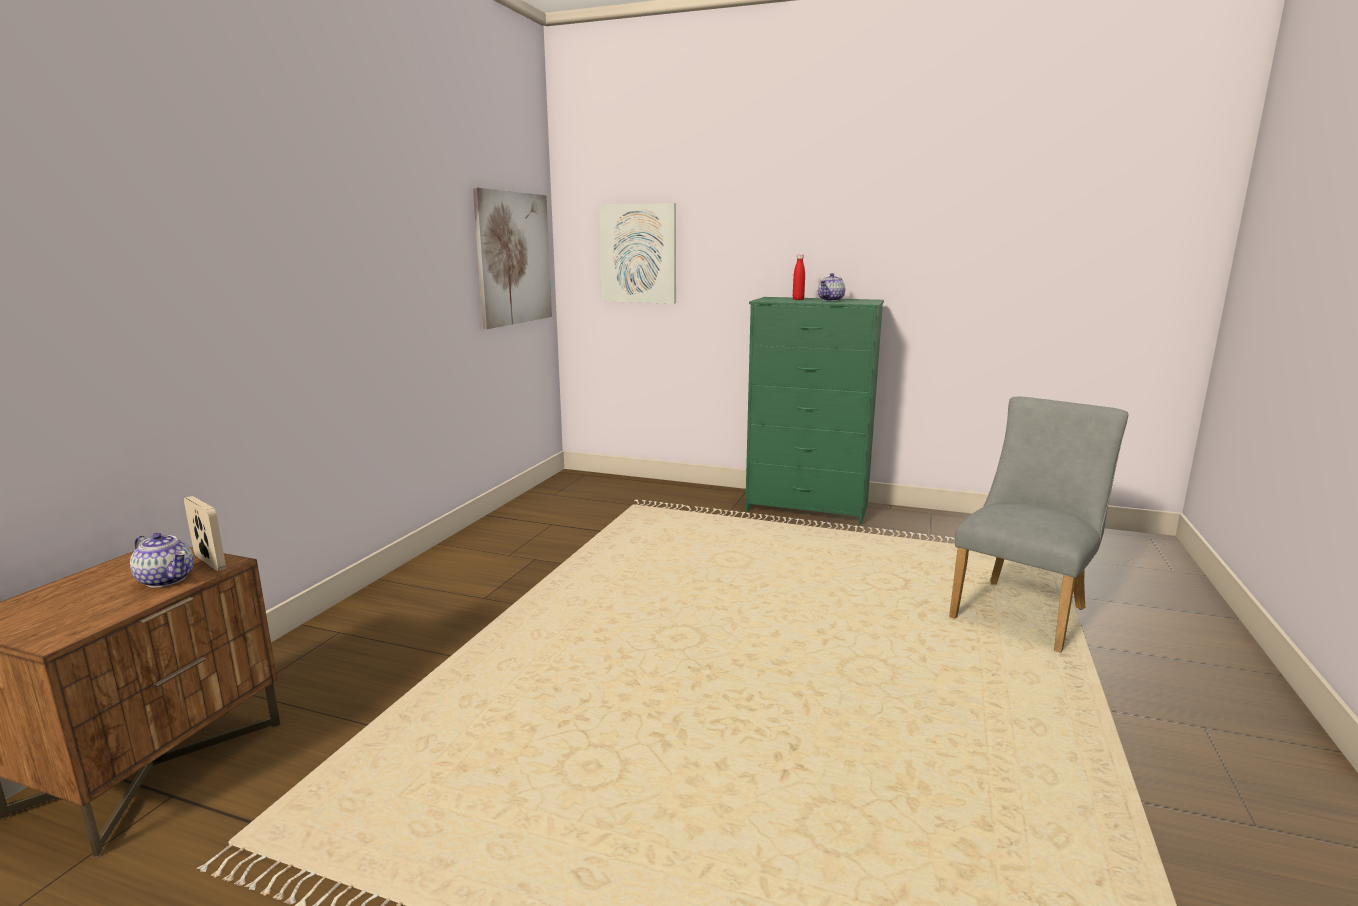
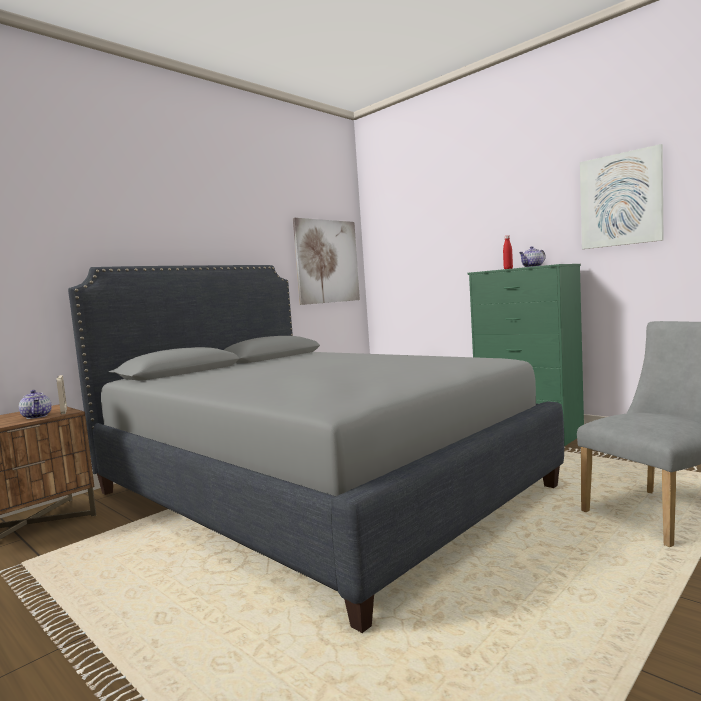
camera: 25 degrees right, 10 degrees down
(607, 625) = (312, 489): none -> grey bed
(638, 253) = (411, 252): picture -> picture (620, 200)

